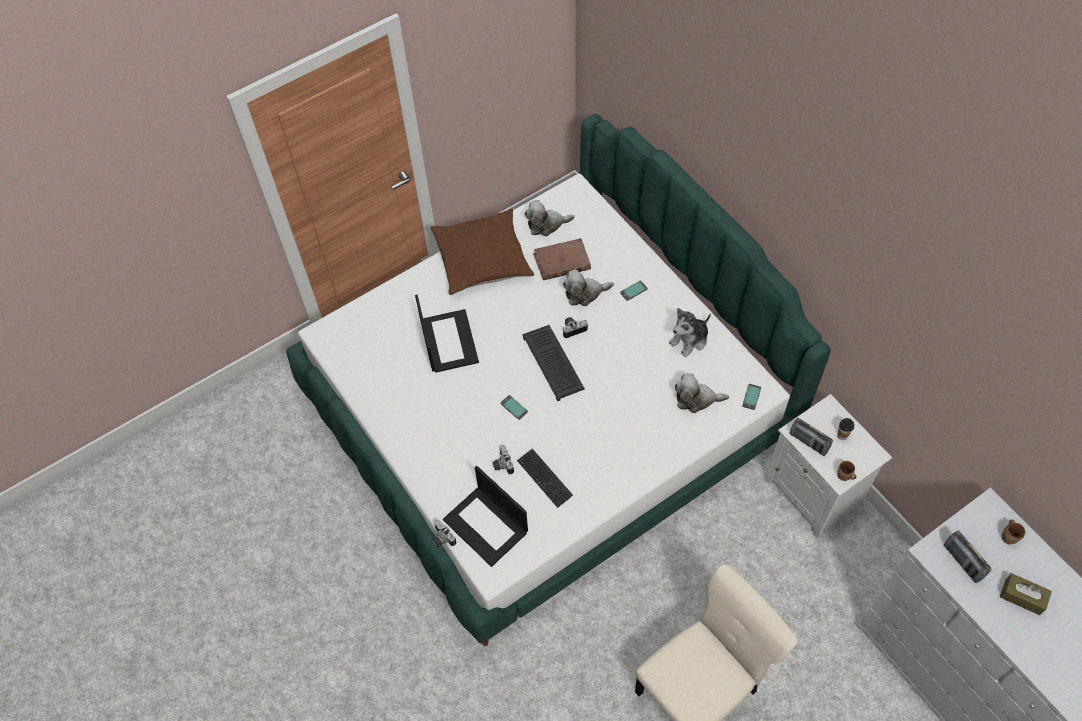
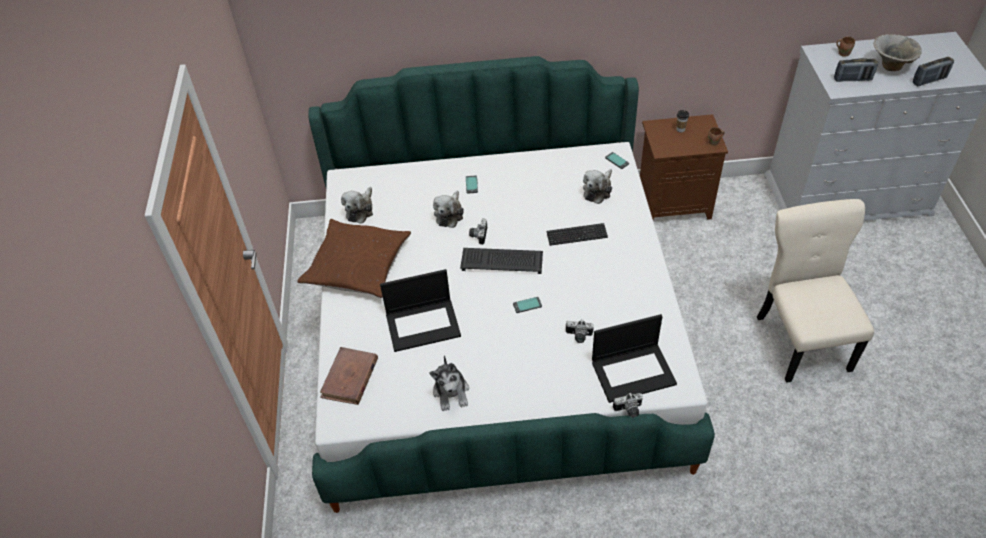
camera: 60 degrees left, 10 degrees down
(448, 341) = (423, 324): laptop -> laptop turned 150 degrees clockwise
(544, 478) = (611, 312): keyboard -> keyboard (576, 235)
(561, 262) = (406, 216): brown book -> brown book (350, 378)
(689, 340) = (542, 172): plush toy -> plush toy (451, 392)
(808, 442) = (675, 148): radio -> radio (929, 80)
(815, 492) = (674, 203): white nightstand -> brown nightstand
(1022, 597) = (891, 65): brown tissue box -> bowl

